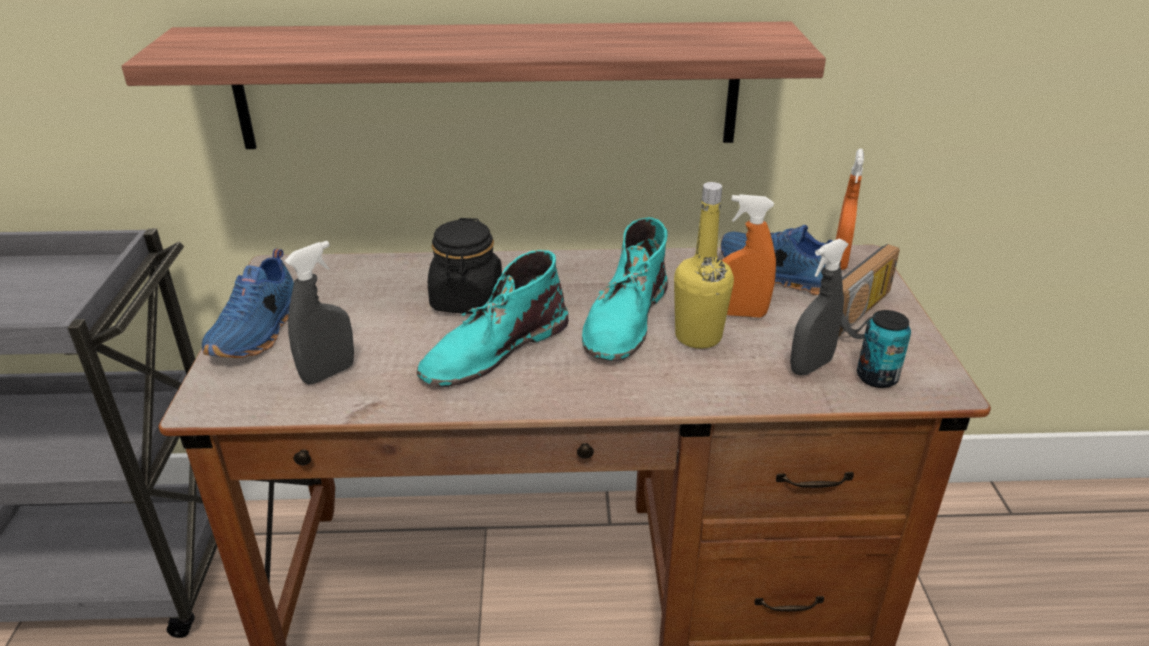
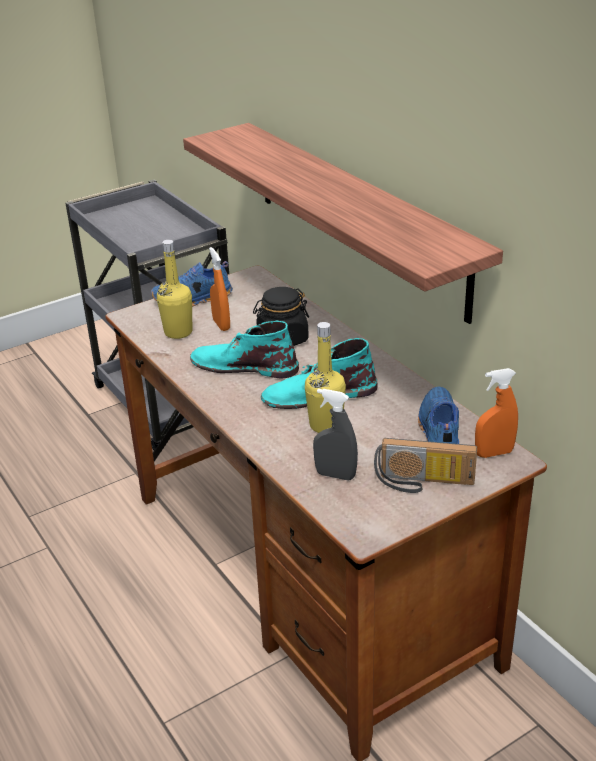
camera: 60 degrees right, 0 degrees up
(328, 373) = (178, 332): grey spray bottle -> yellow bottle
(740, 313) = (370, 432): orange spray bottle -> orange spray bottle (221, 324)
(877, 377) = (348, 504): can -> none

